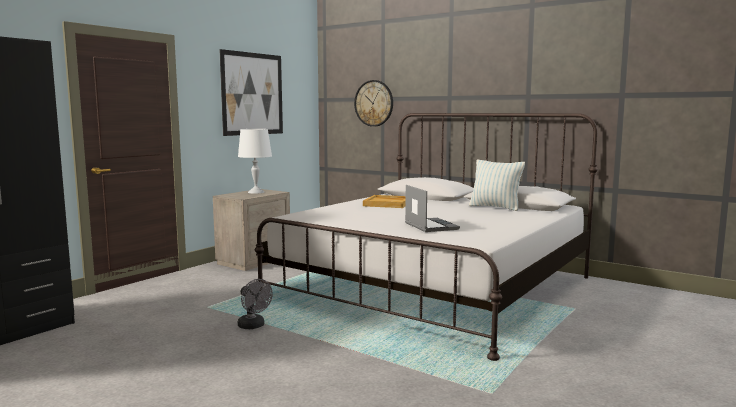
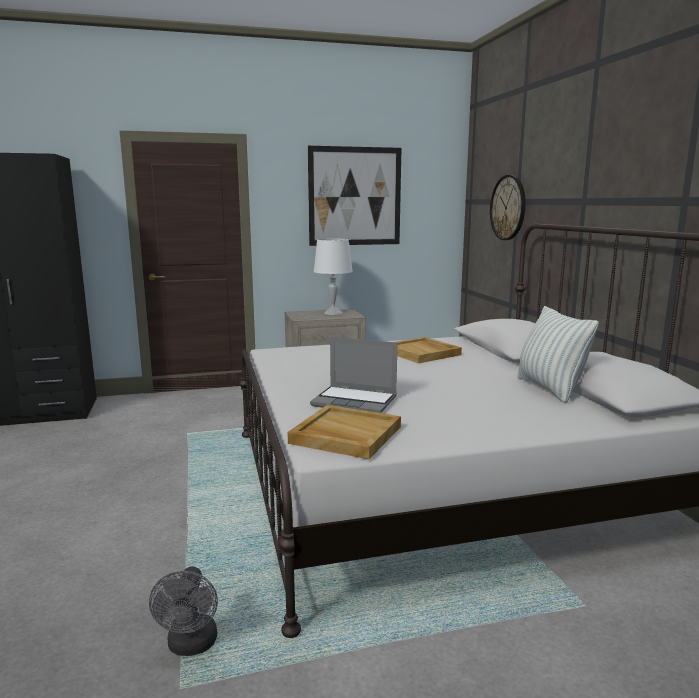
camera: 40 degrees right, 5 degrees up
(254, 326) = (176, 469): grey fan -> grey fan (191, 646)
(430, 226) = (356, 401): laptop -> laptop turned 90 degrees clockwise
(471, 237) = (345, 435): none -> beige tray

